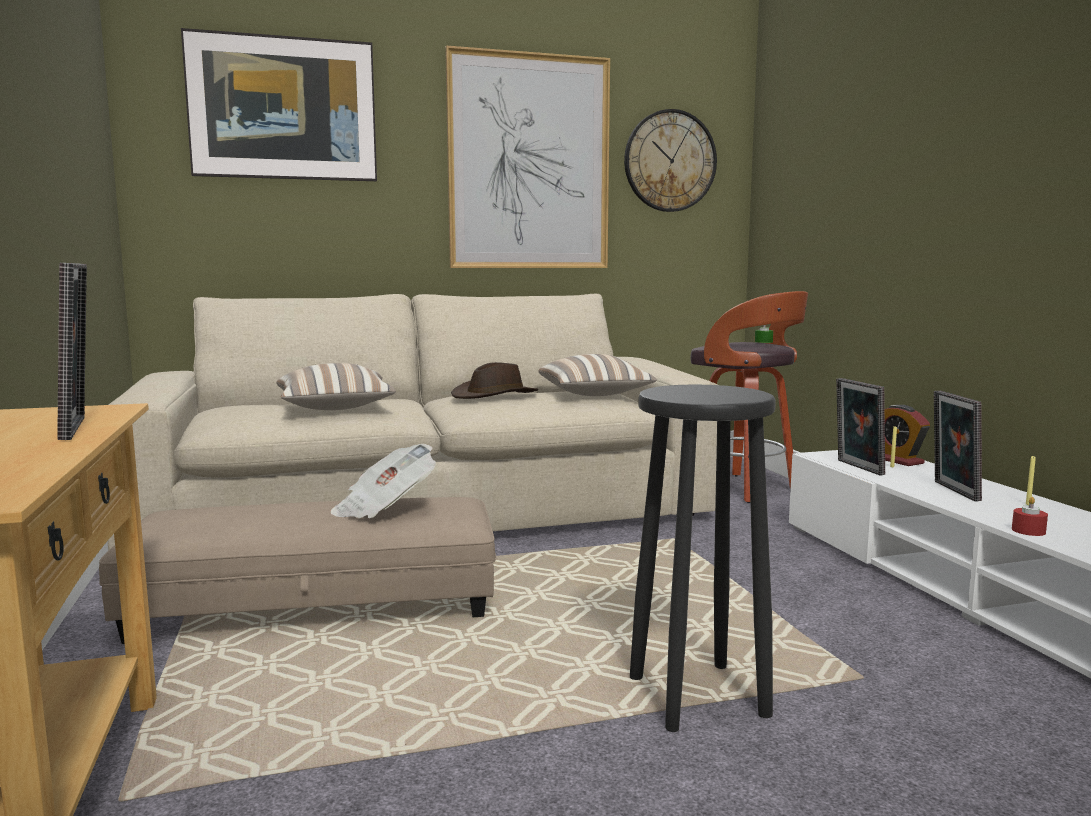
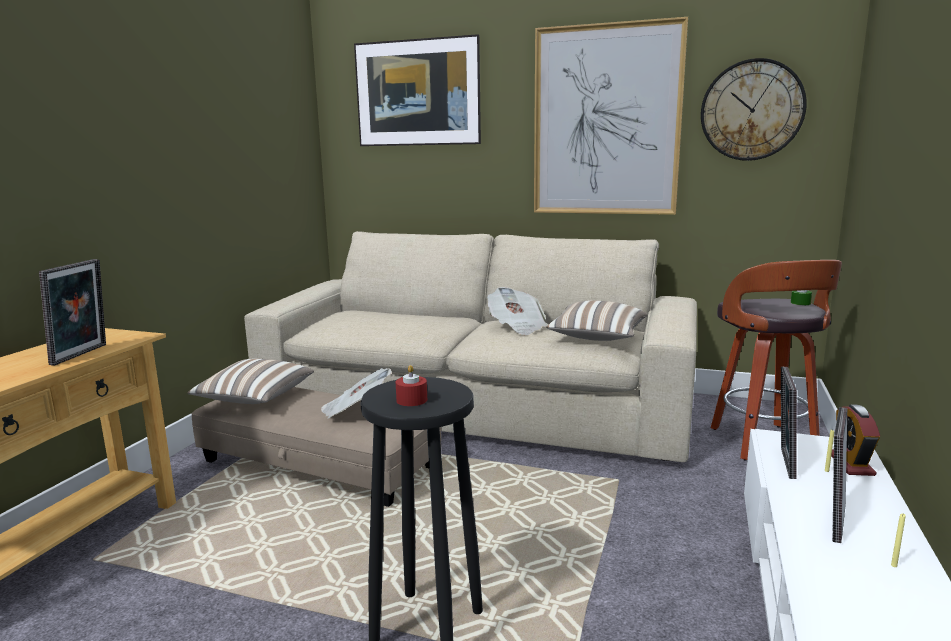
camera: 35 degrees right, 5 degrees up
(335, 409) = (394, 325): pillow -> pillow (254, 399)
(495, 395) = (517, 327): brown hat -> newspaper
(1028, 531) = (816, 598): red candle -> red candle (411, 400)

